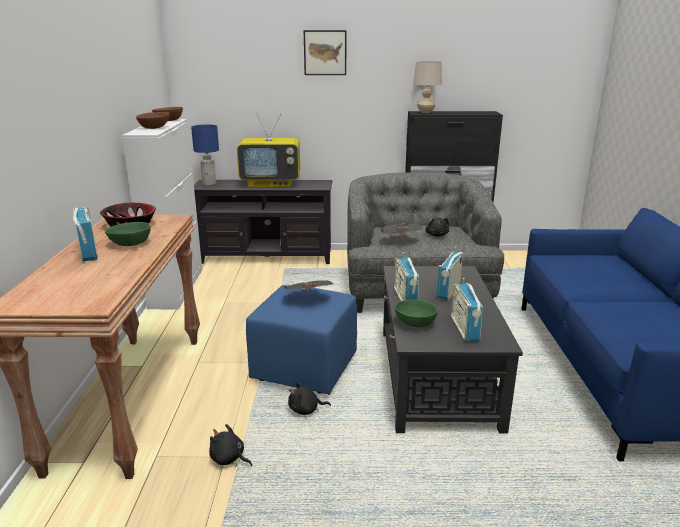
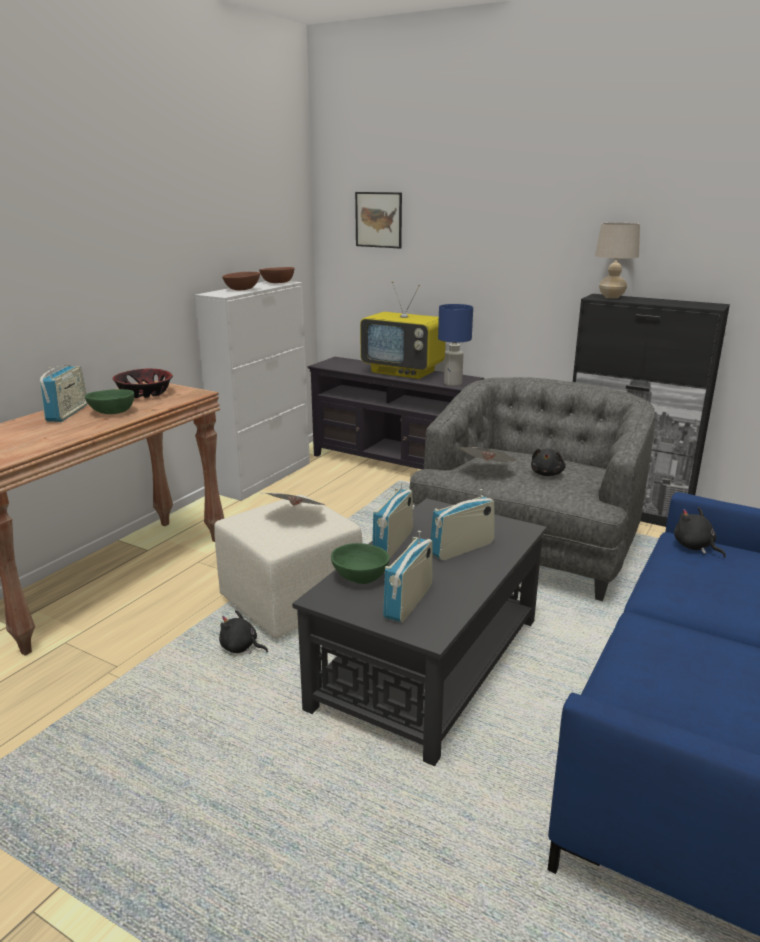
camera: 30 degrees right, 0 degrees up
(209, 184) = (337, 363): blue table lamp -> blue table lamp (453, 384)
(229, 459) = (117, 670): black plush toy -> black plush toy (695, 547)
(305, 367) = (292, 601): blue ottoman -> beige ottoman
(325, 53) = (487, 207): picture -> picture (378, 220)

